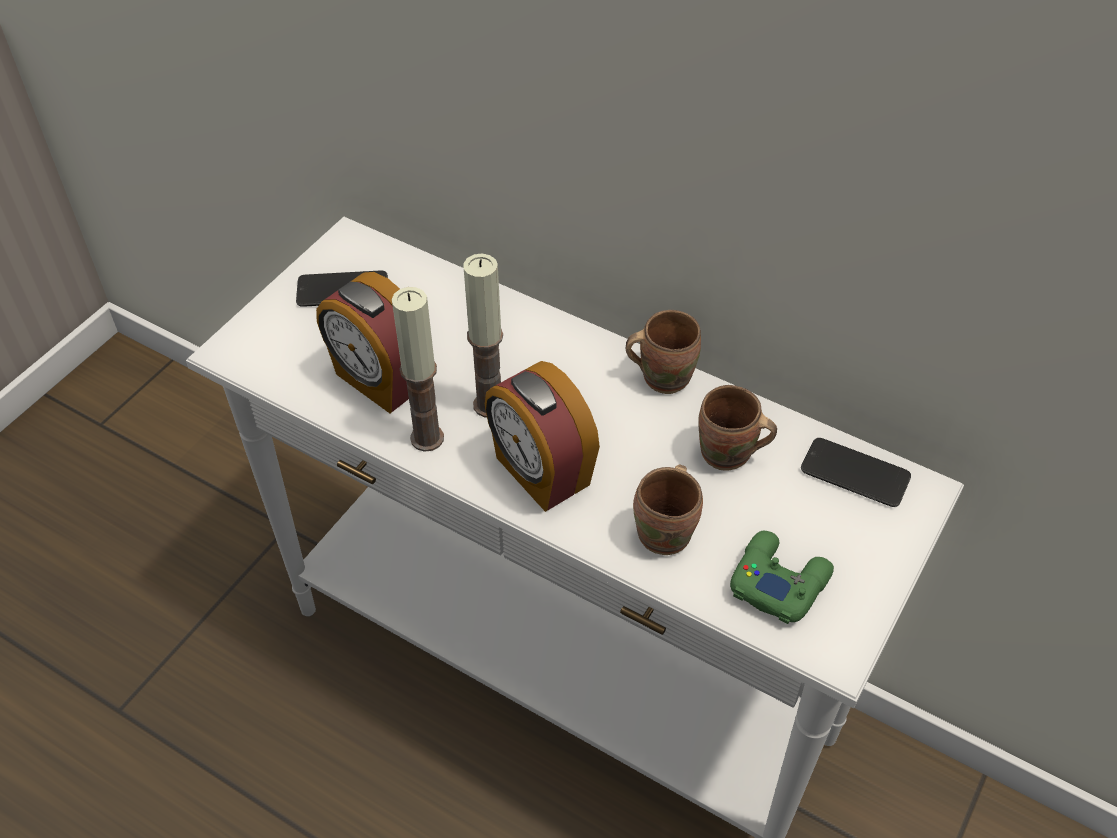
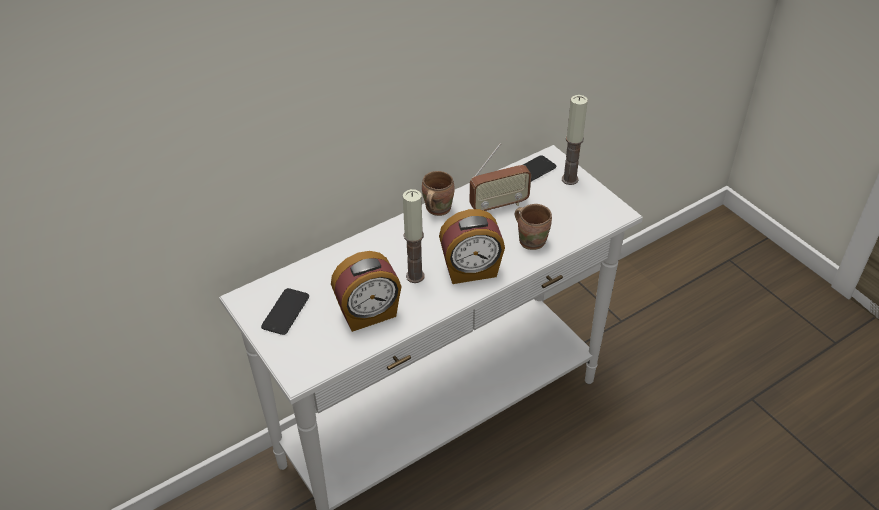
camera: 65 degrees left, 5 degrees down
(427, 438) = (422, 306): candle -> candle (569, 179)
(728, 456) = (499, 205): brown mug -> radio
(778, 581) = (576, 215): green game controller -> none

